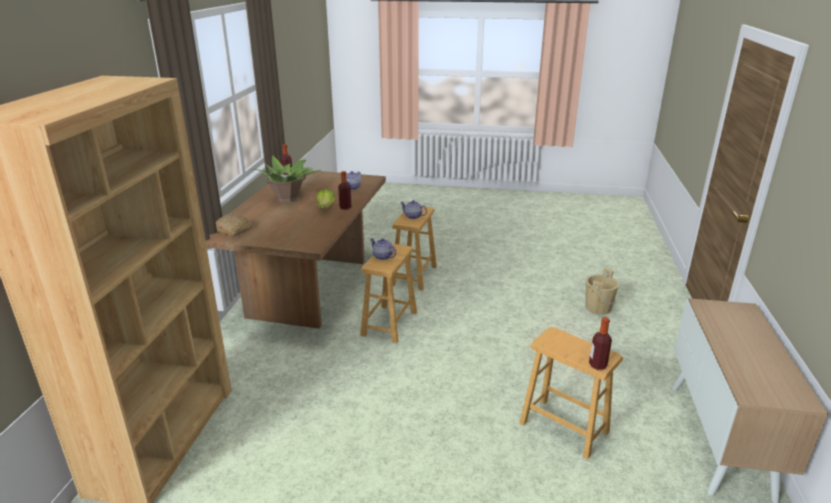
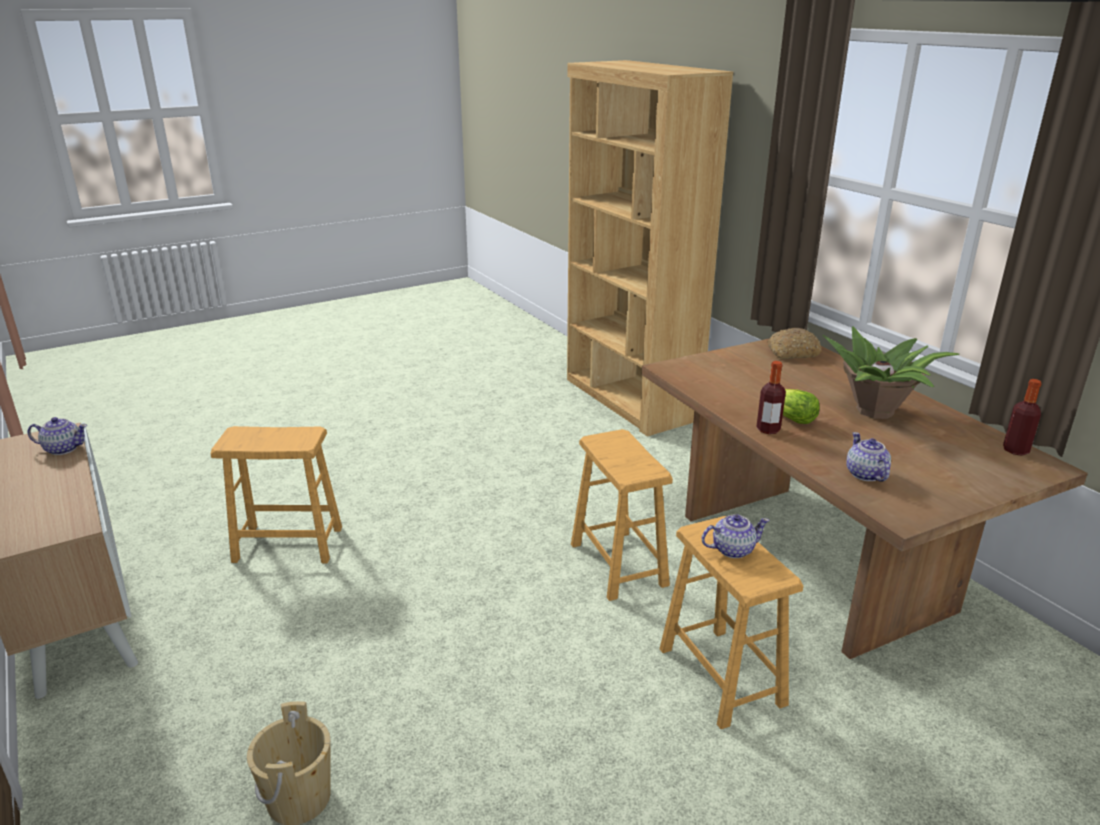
camera: 140 degrees right, 0 degrees up
(383, 257) = (629, 452): teapot -> teapot (63, 449)
(597, 365) = (239, 430): bottle -> none

